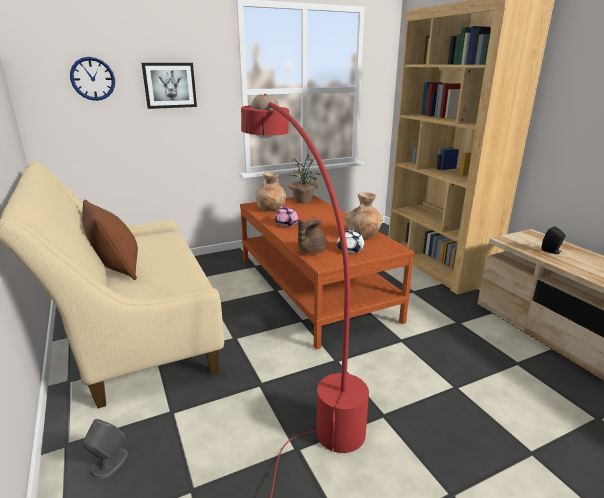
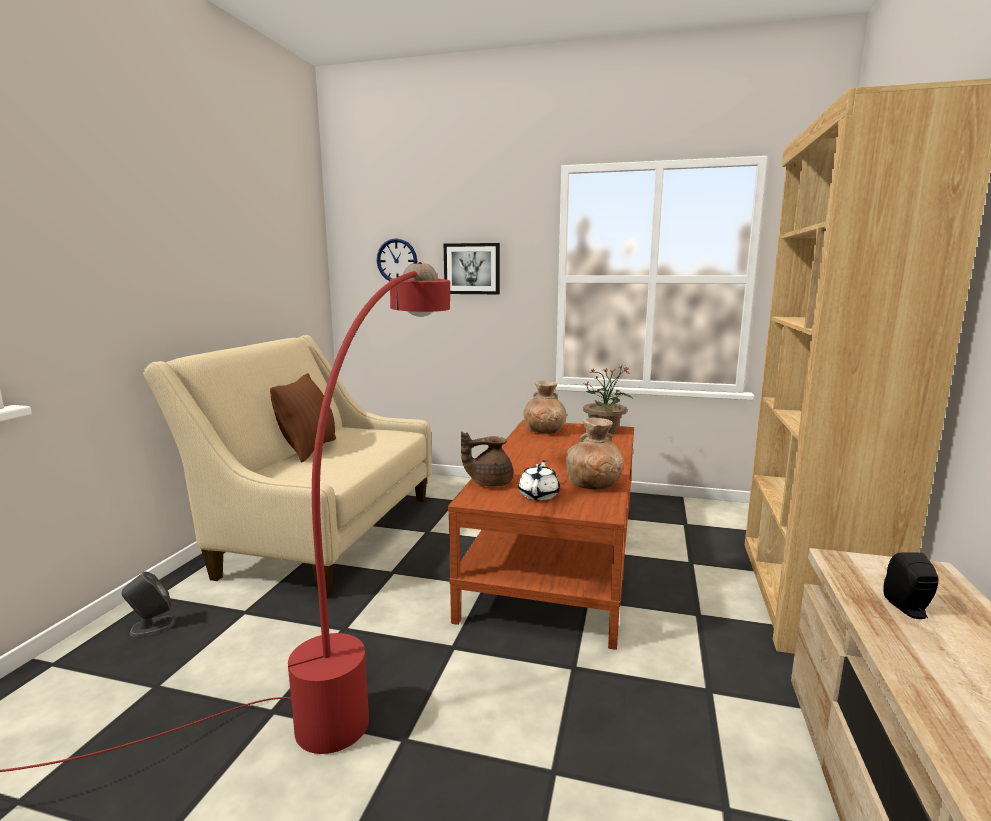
camera: 40 degrees right, 10 degrees down
(286, 223) = (527, 449): pink teapot -> none

